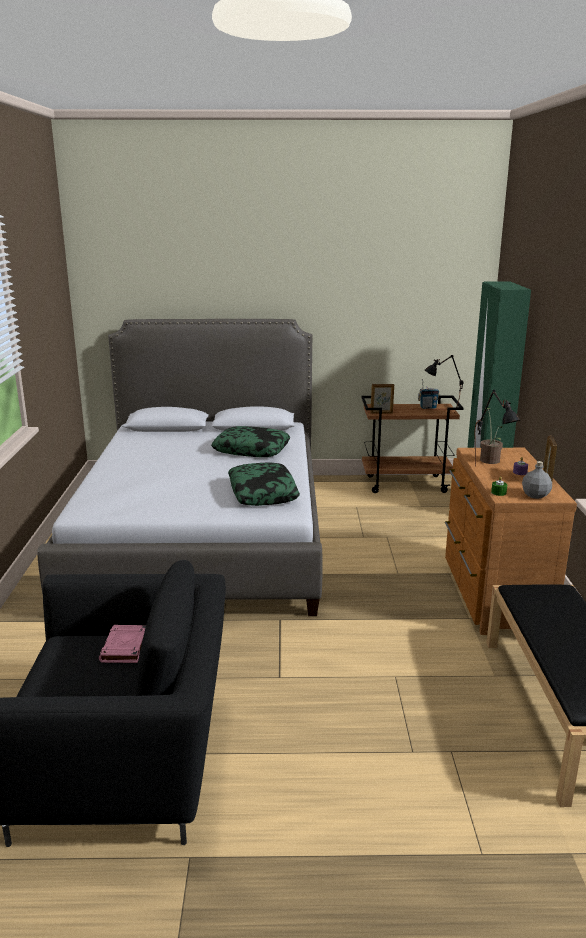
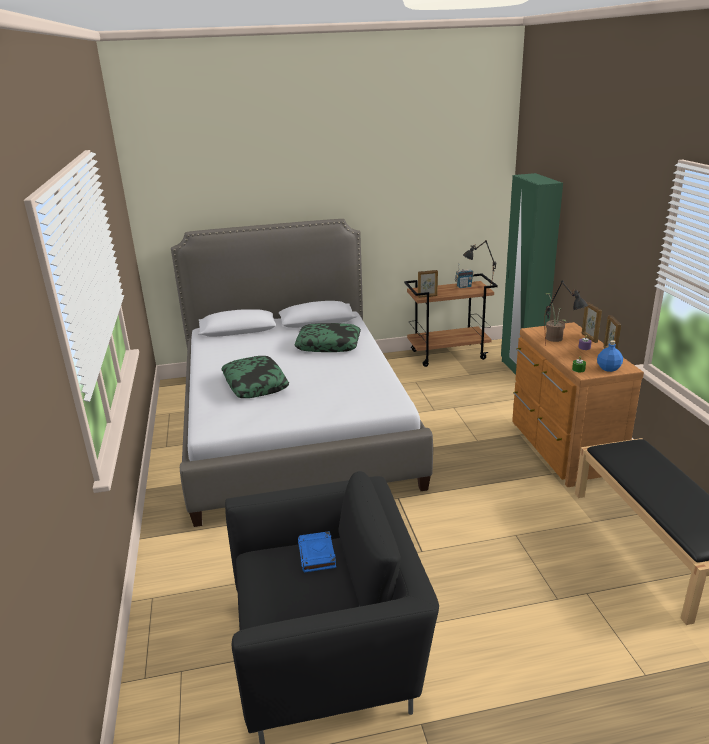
camera: 10 degrees left, 5 degrees up
(125, 648) = (317, 555): pink book -> blue book
(263, 493) = (363, 388): pillow -> pillow (255, 384)
(531, 464) = (589, 338): none -> picture frame
(535, 495) = (608, 368): grey bottle -> blue bottle

